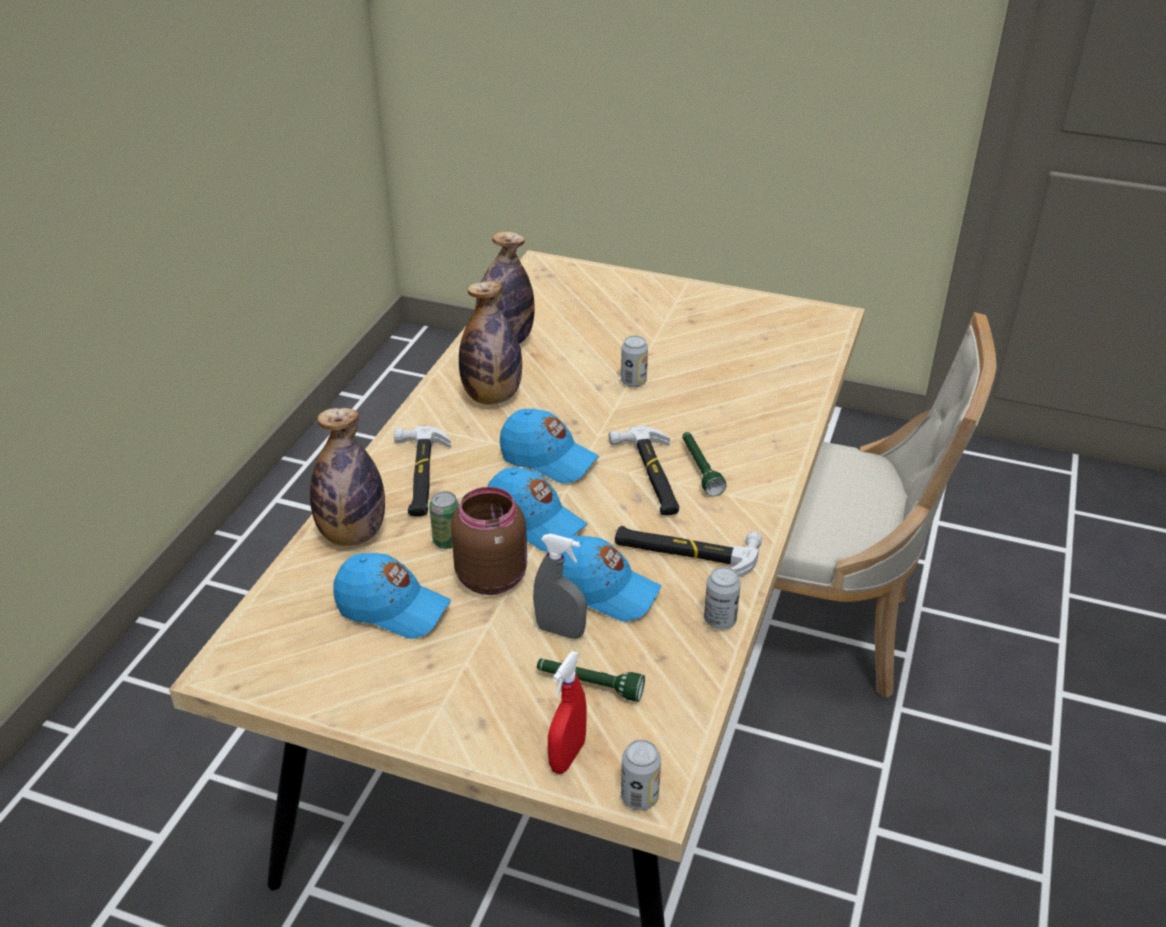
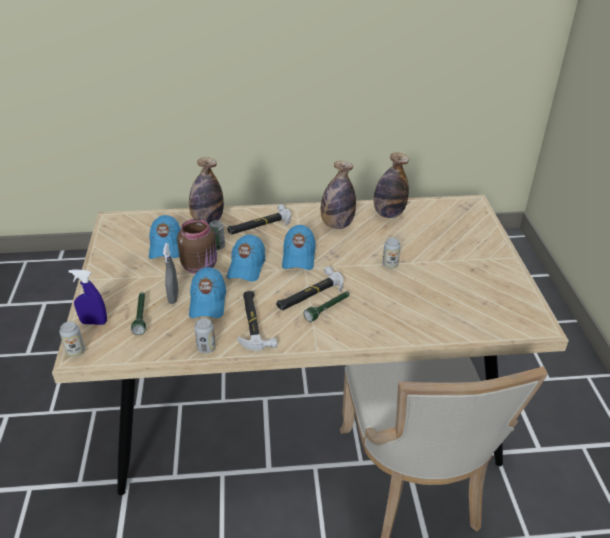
camera: 65 degrees right, 0 degrees up
(567, 756) = (94, 322): red spray bottle -> blue spray bottle

